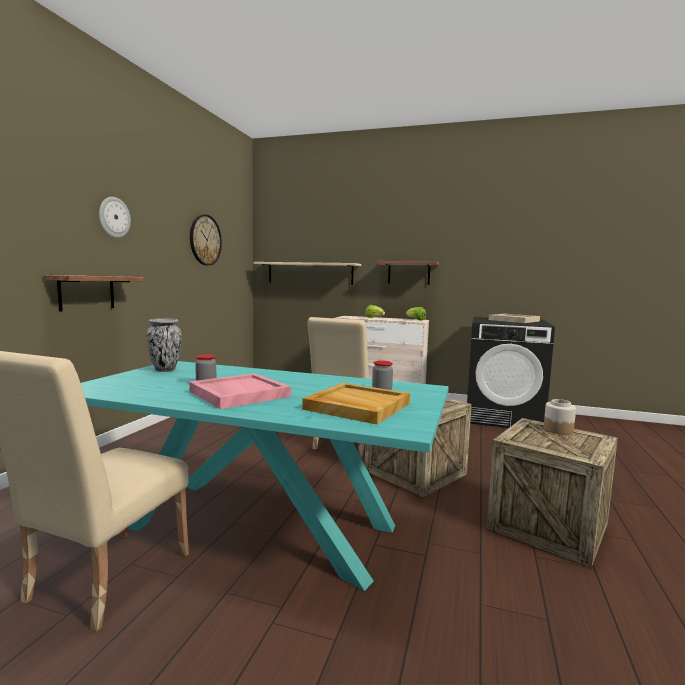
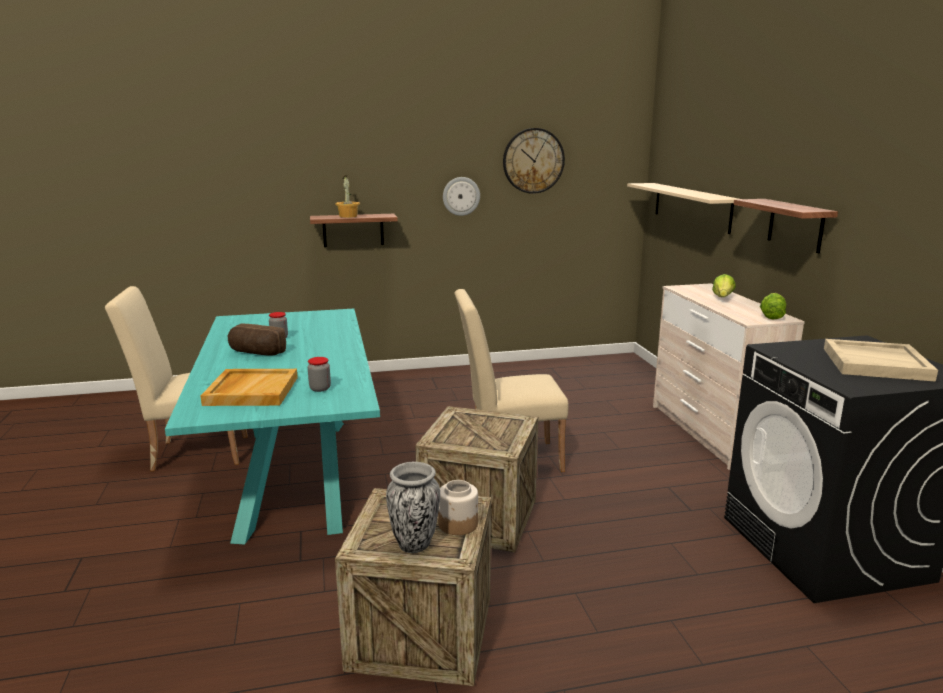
camera: 60 degrees right, 10 degrees up
(95, 275) = (348, 216): none -> potted plant
(114, 217) = (386, 154): wall clock -> wall clock (461, 196)
(165, 370) = (313, 317): vase -> vase (414, 544)
(238, 394) = (256, 353): pink tray -> bread

